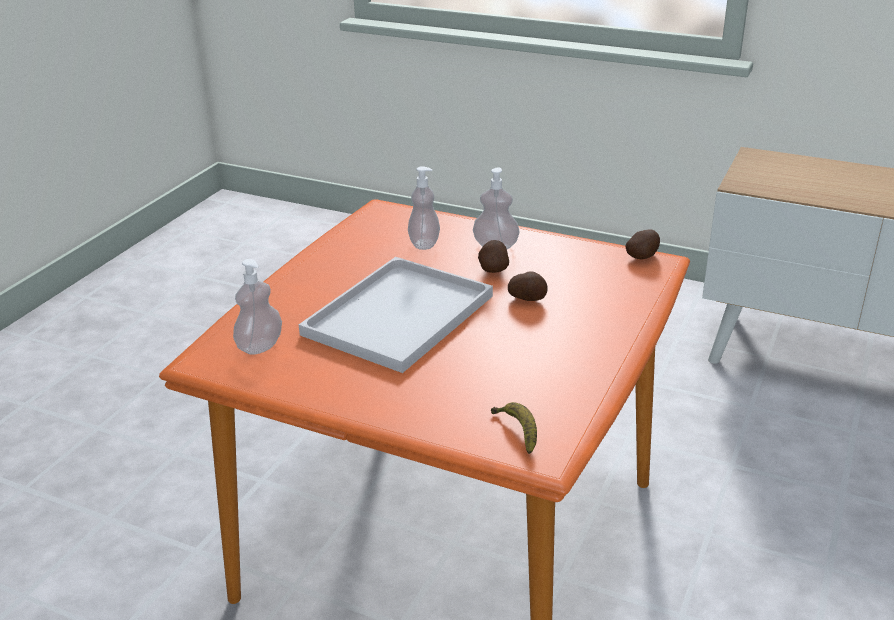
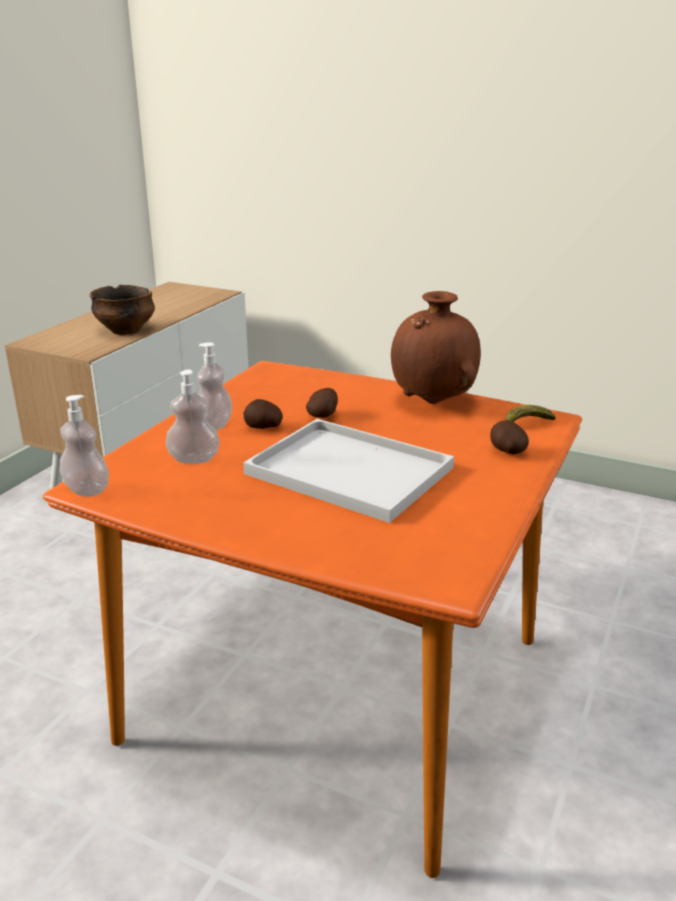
camera: 90 degrees left, 5 degrees down
(260, 346) = (414, 545): soap dispenser -> soap dispenser (87, 490)
(580, 367) = (433, 402): none -> brown vase
(643, 256) = (258, 372): potato -> potato (506, 451)
(826, 193) = (126, 330): none -> bowl

